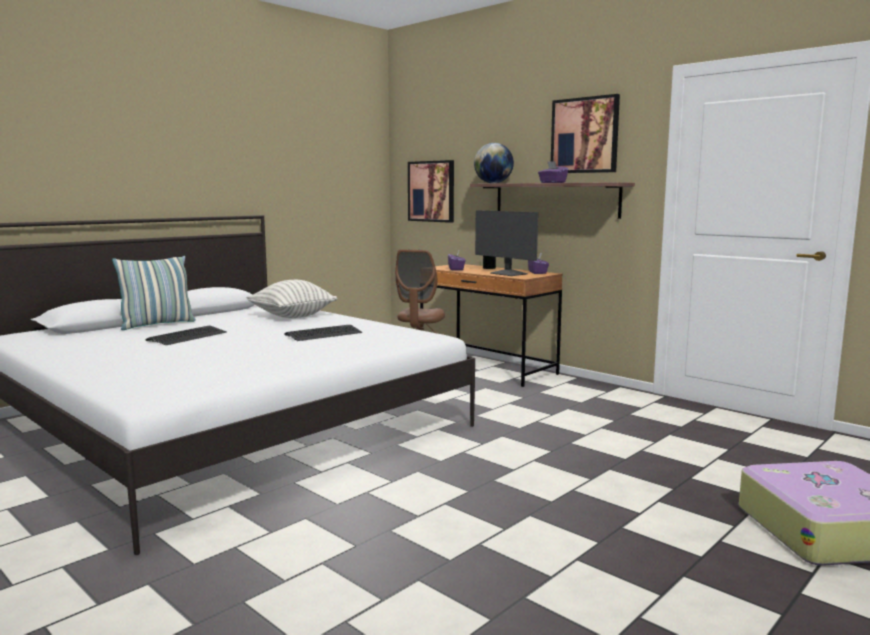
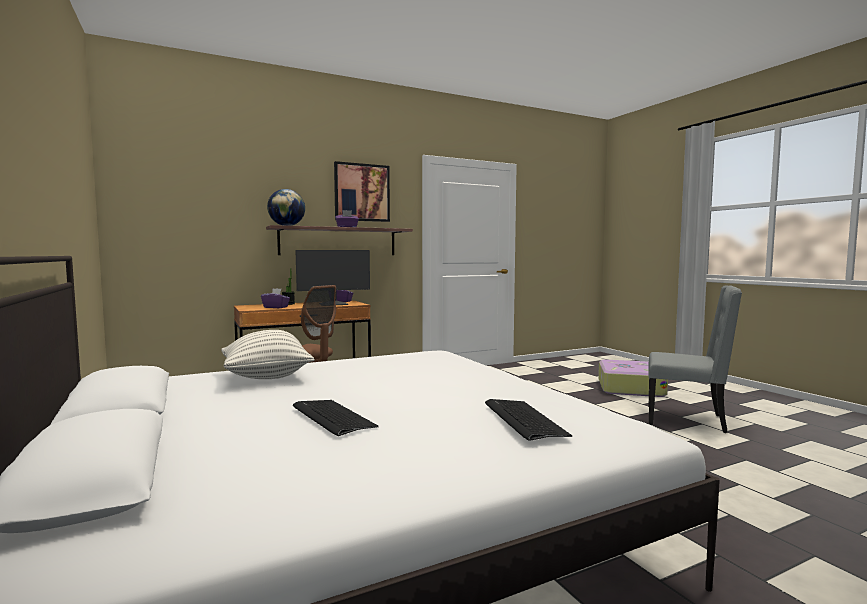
camera: 70 degrees left, 5 degrees down
(157, 324) = (186, 436): pillow -> none
(324, 334) = (391, 373): keyboard -> keyboard (523, 420)
(431, 191) = (181, 232): picture -> none
(669, 580) = (687, 419): none -> grey chair

